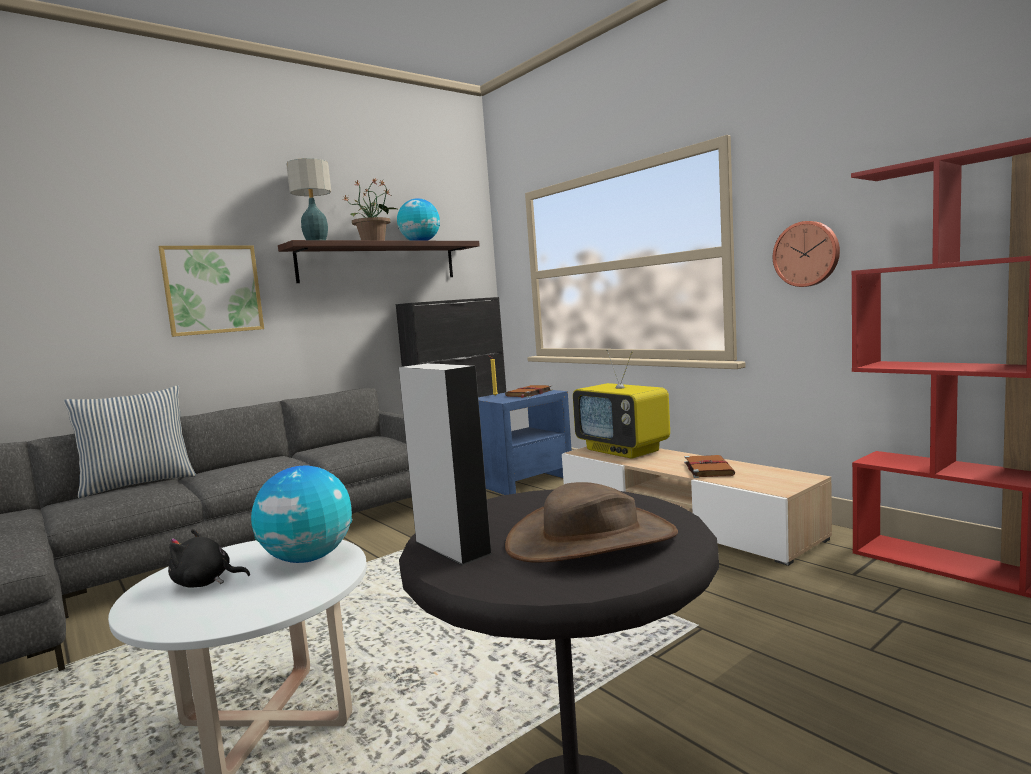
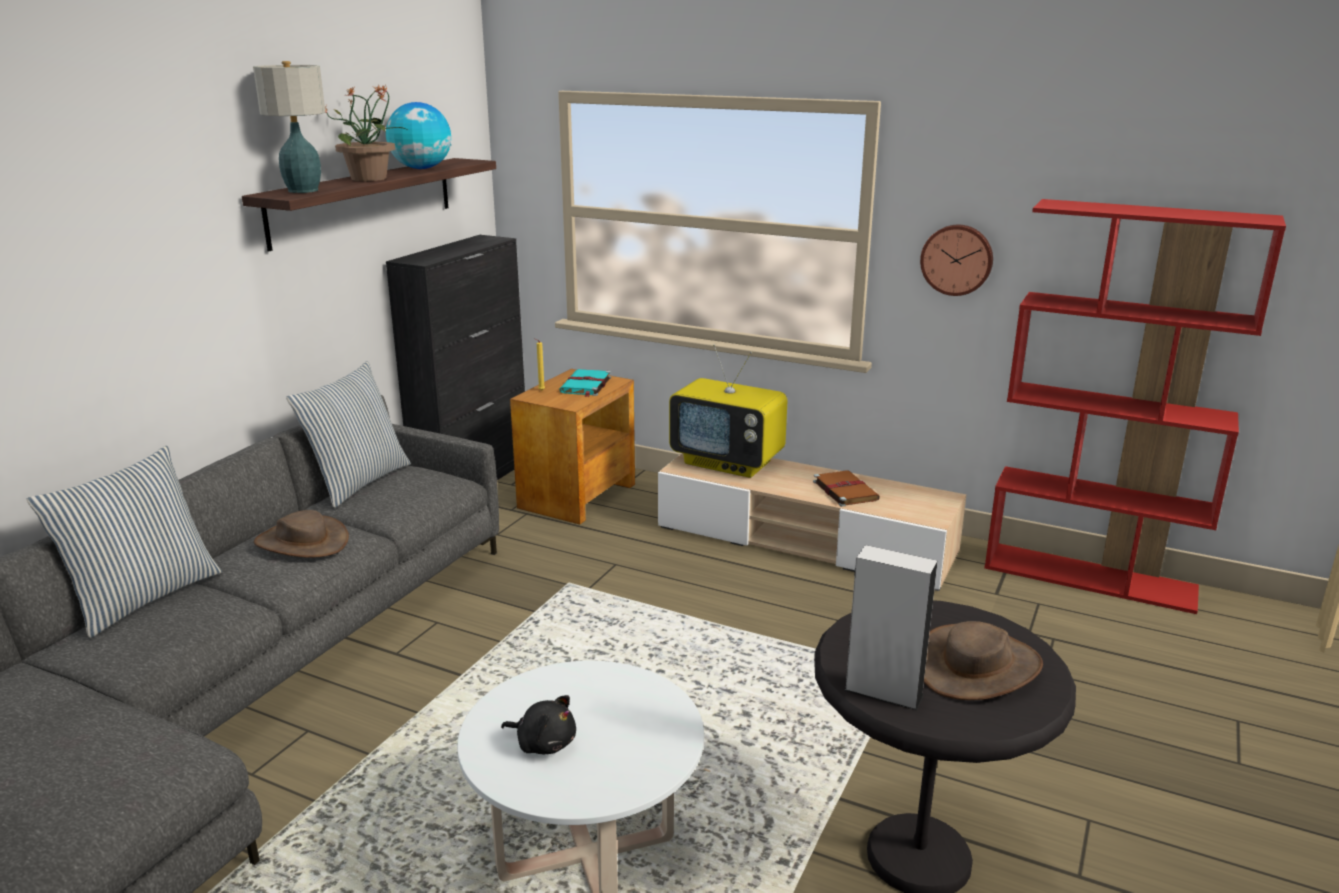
camera: 25 degrees left, 15 degrees up
(205, 583) = (544, 743): black plush toy -> black plush toy turned 135 degrees counterclockwise
(213, 289) = (166, 281): picture -> none
(258, 464) = (302, 542): none -> brown hat
(308, 558) = (614, 693): globe -> none
(338, 442) = (358, 482): none -> pillow
(523, 481) = (576, 496): blue side table -> brown side table
(529, 393) = (585, 385): brown book -> turquoise book

